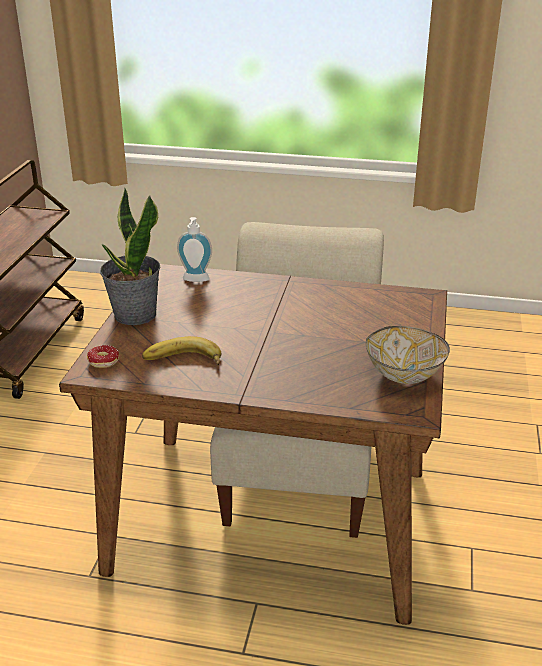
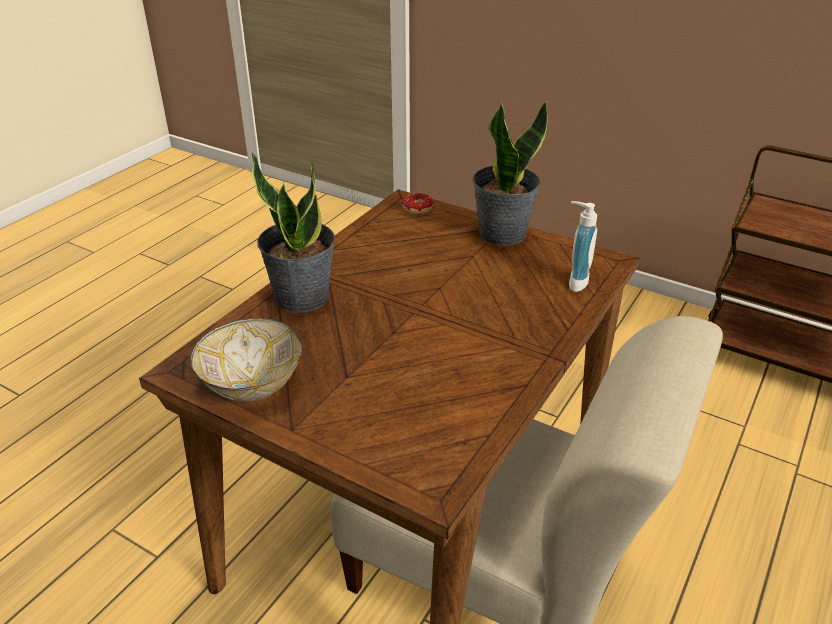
camera: 110 degrees right, 5 degrees up
(183, 361) = (389, 247): banana -> none
(286, 385) = (302, 296): none -> potted plant

